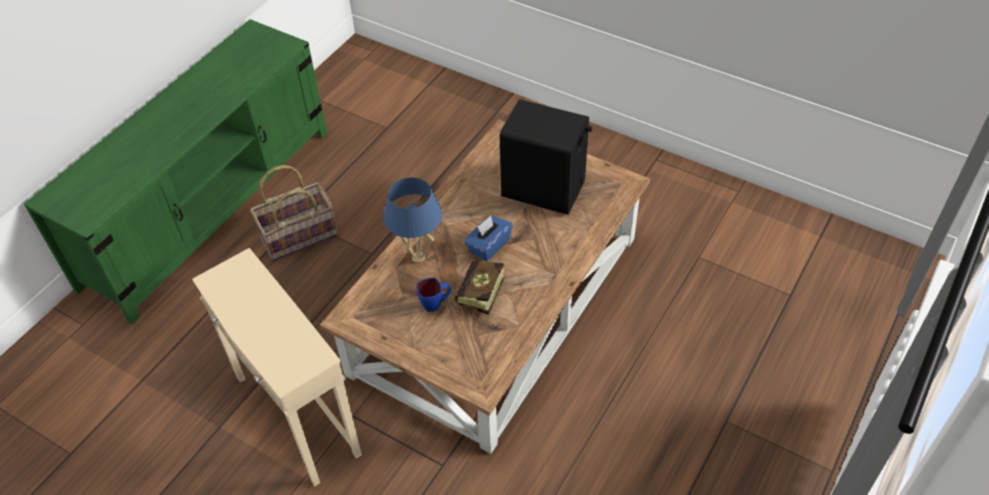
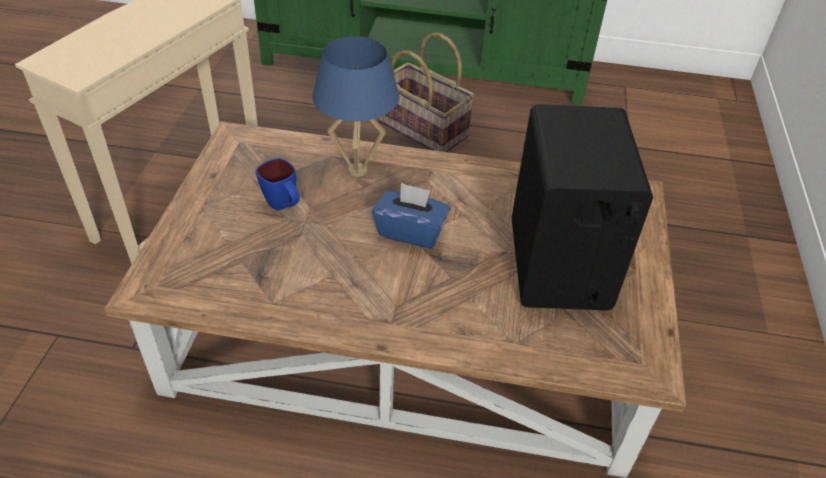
camera: 65 degrees right, 5 degrees down
(479, 300) = (306, 246): book -> none

